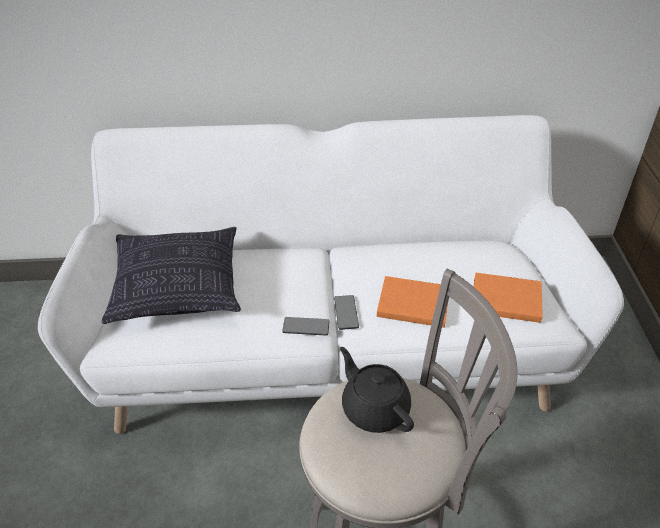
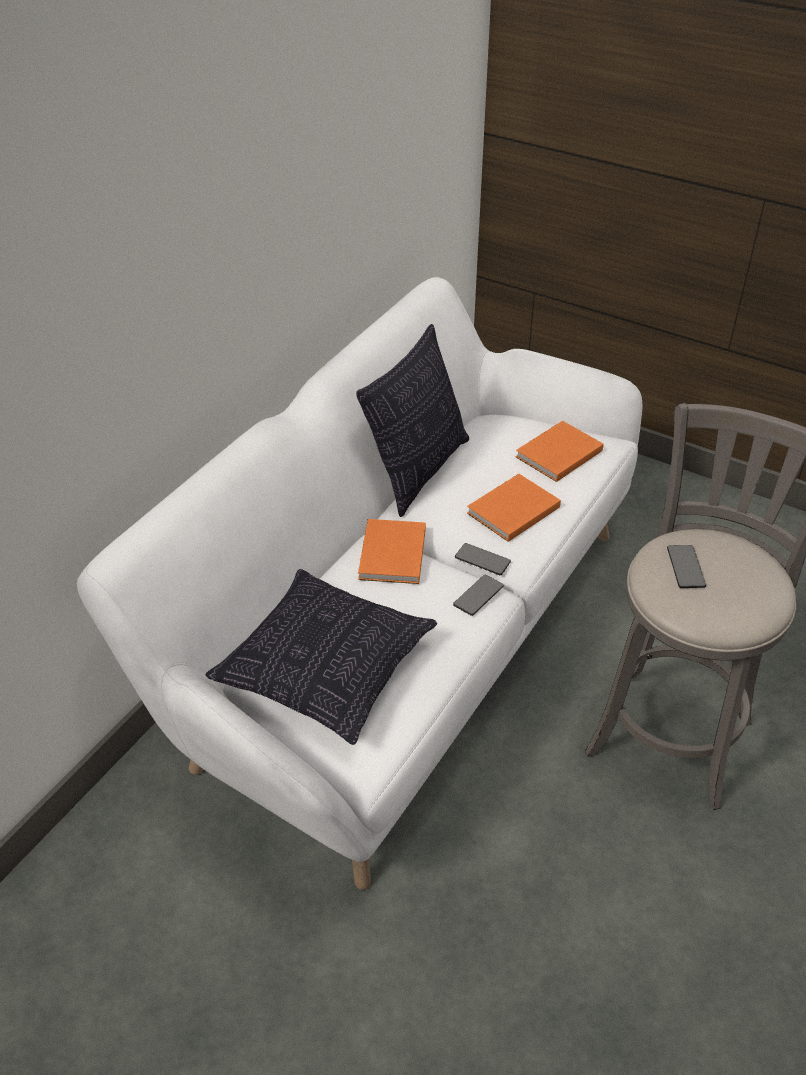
camera: 55 degrees left, 0 degrees up
(306, 266) = (391, 555): none -> orange book
(374, 408) = (685, 567): black teapot -> phone
(405, 240) = (418, 471): none -> pillow

